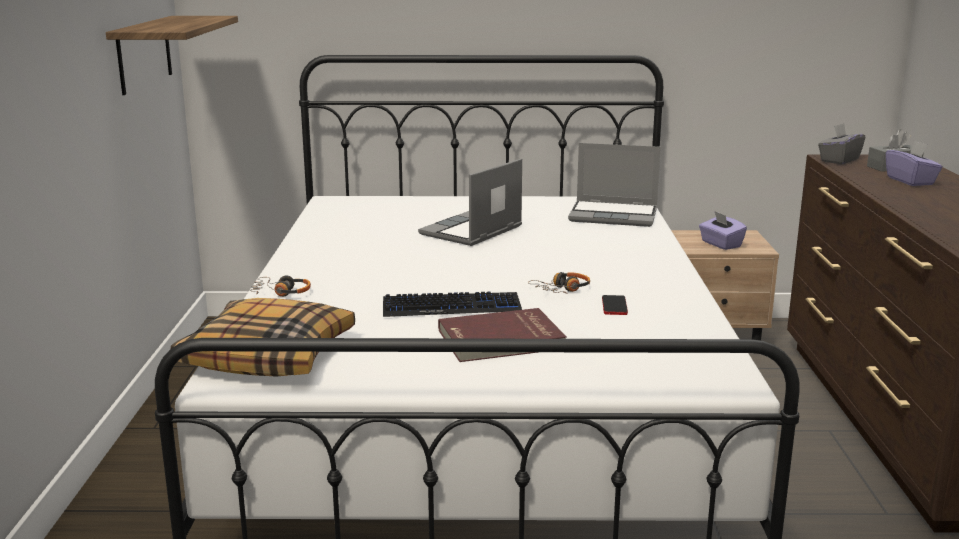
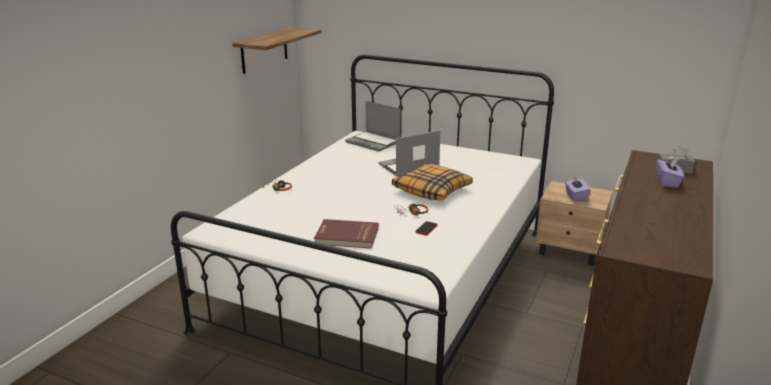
camera: 25 degrees right, 5 degrees up
(269, 355) = (238, 222): pillow -> pillow (432, 190)
(451, 307) = (345, 212): keyboard -> none
(614, 215) = (501, 169): laptop -> laptop (374, 142)
(839, 160) = (645, 158): grey tissue box -> none

